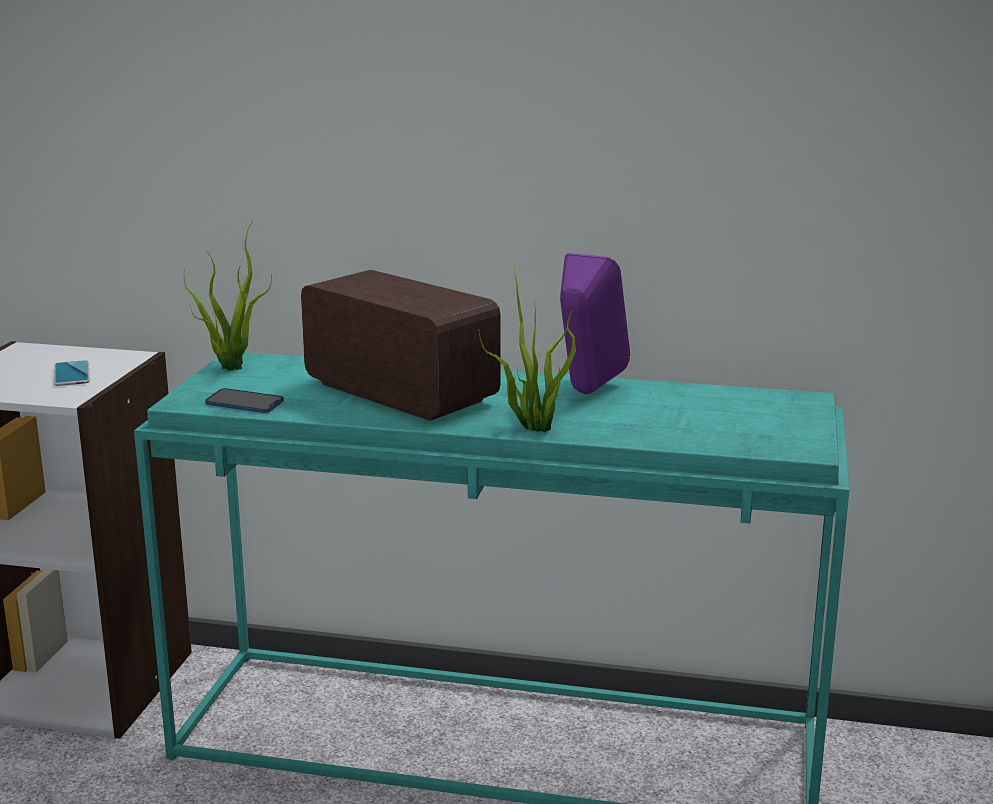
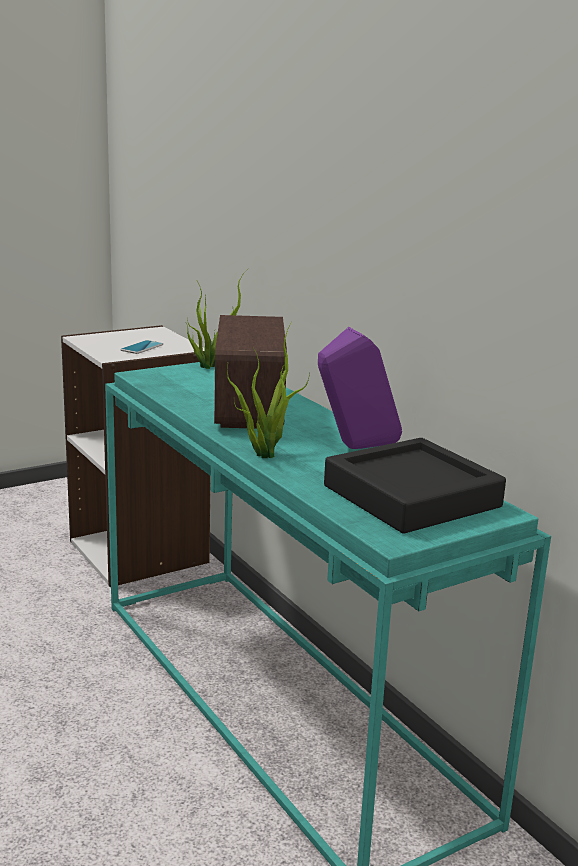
camera: 45 degrees right, 0 degrees up
(244, 403) = (161, 385): phone -> none
(729, 413) = (411, 496): none -> black tray

